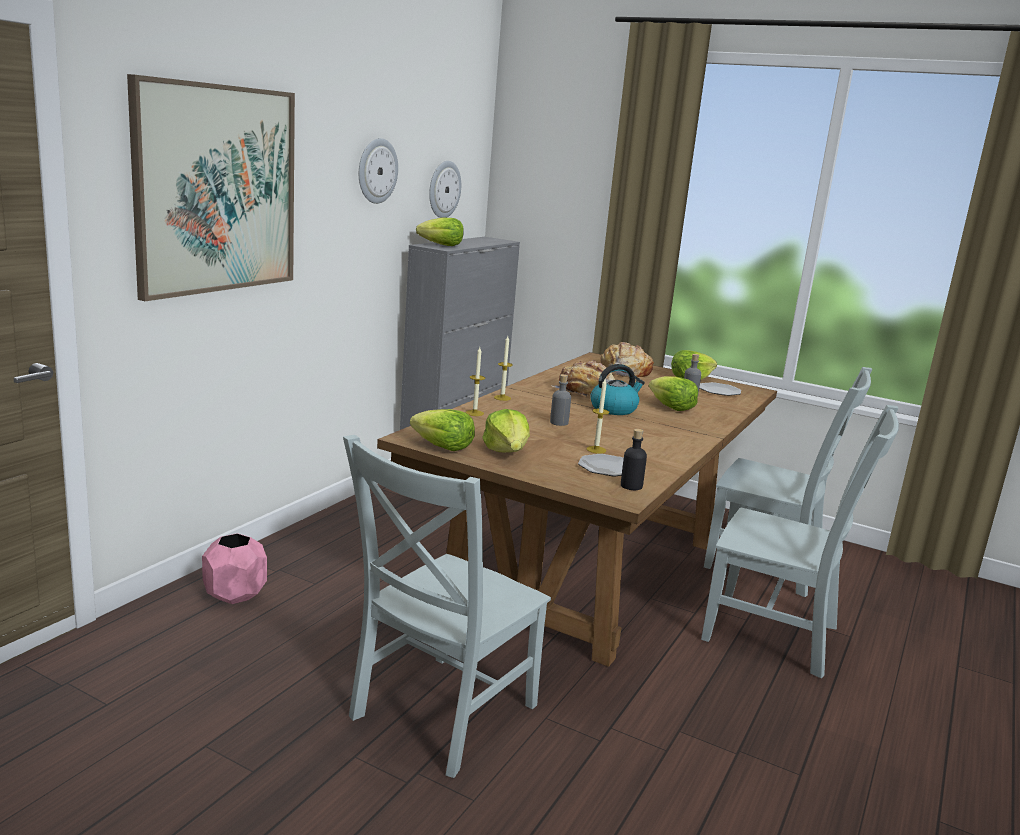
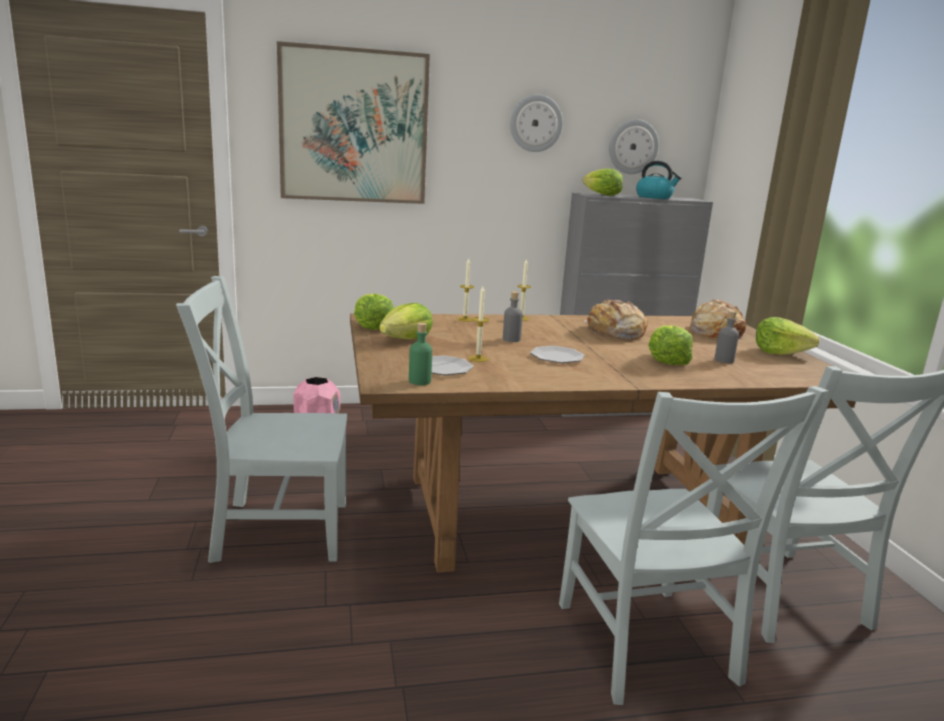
camera: 50 degrees right, 0 degrees up
(614, 409) = (598, 346): kettle -> kettle (654, 197)
(631, 486) = (419, 381): black bottle -> green bottle
(719, 391) = (781, 367): plate -> plate (556, 357)

